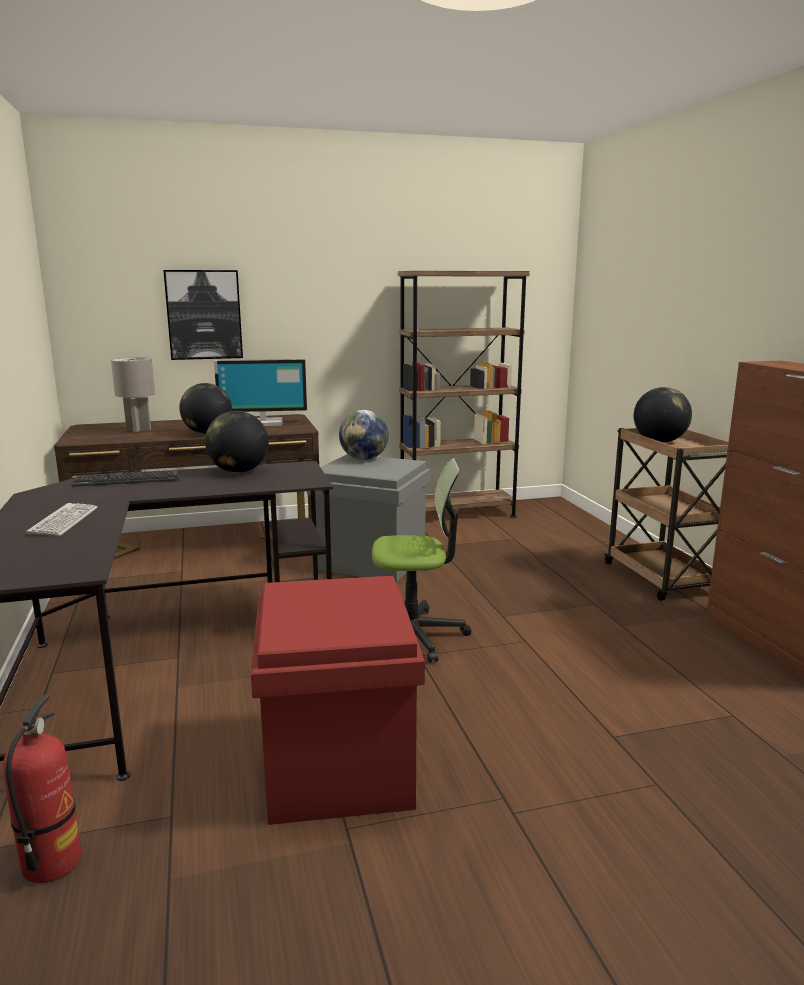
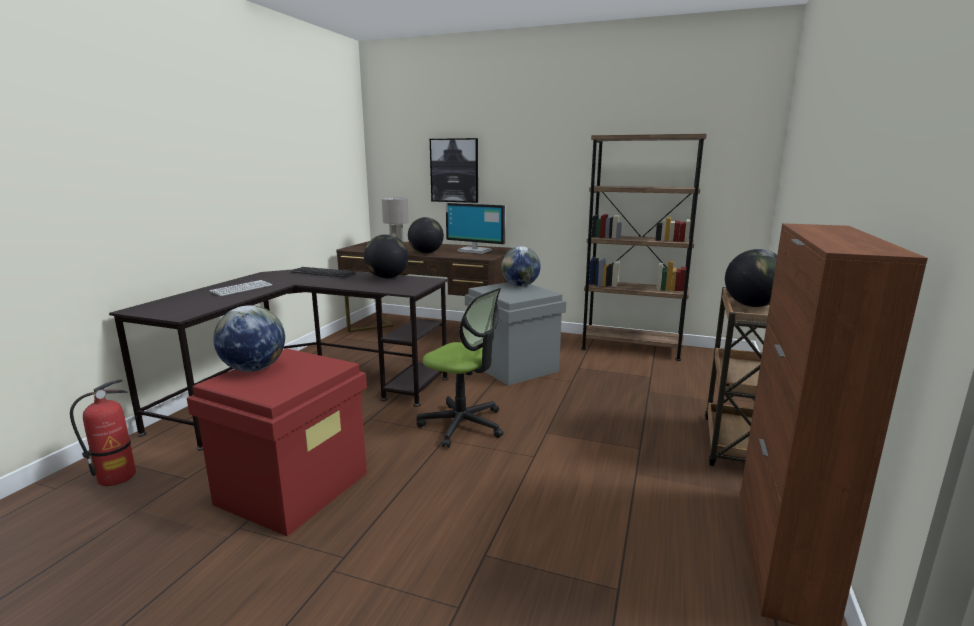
camera: 35 degrees right, 0 degrees up
(289, 614) = (254, 369): none -> globe

